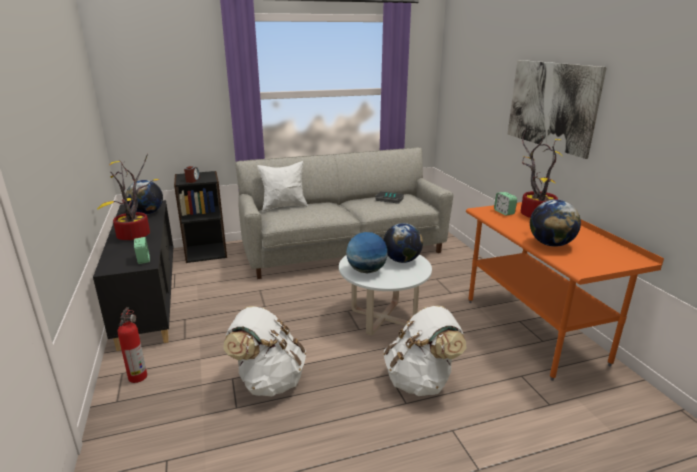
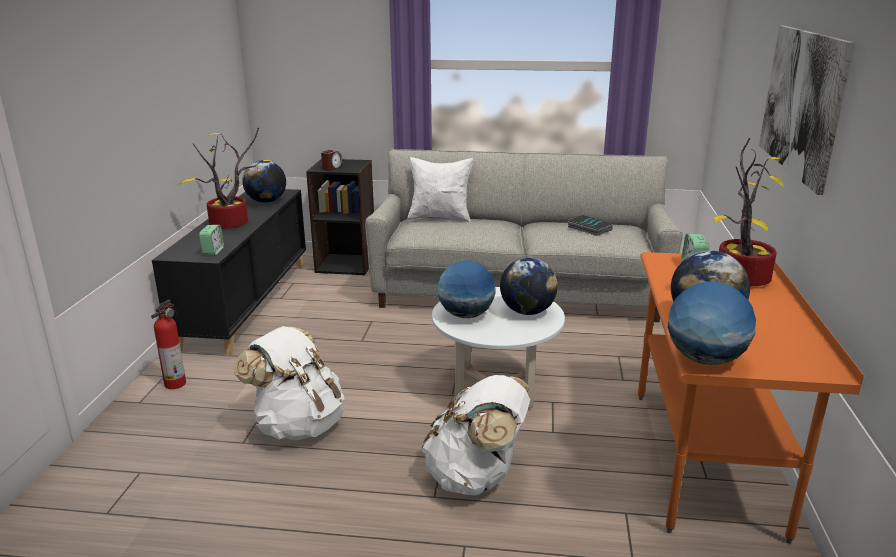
camera: 25 degrees right, 0 degrees up
(579, 267) = (705, 359): none -> globe

